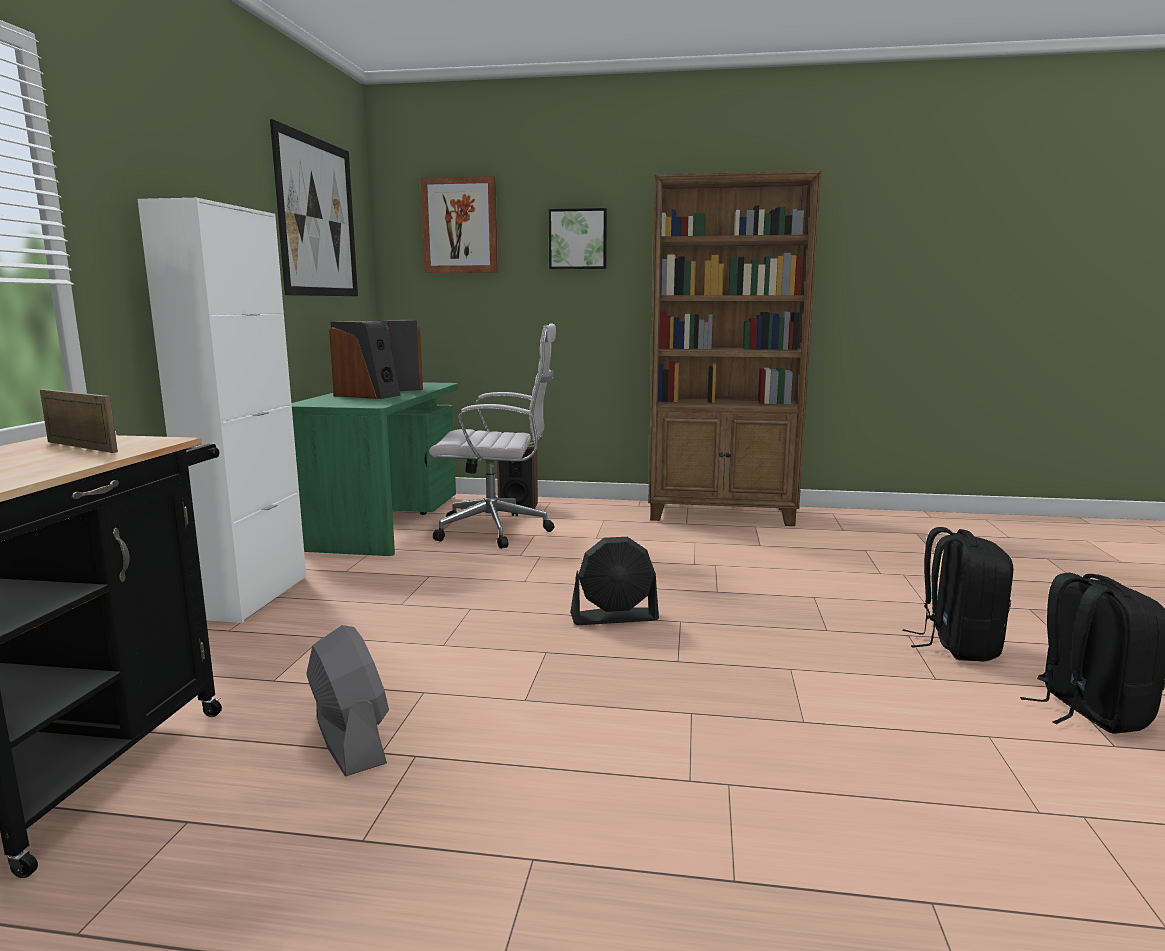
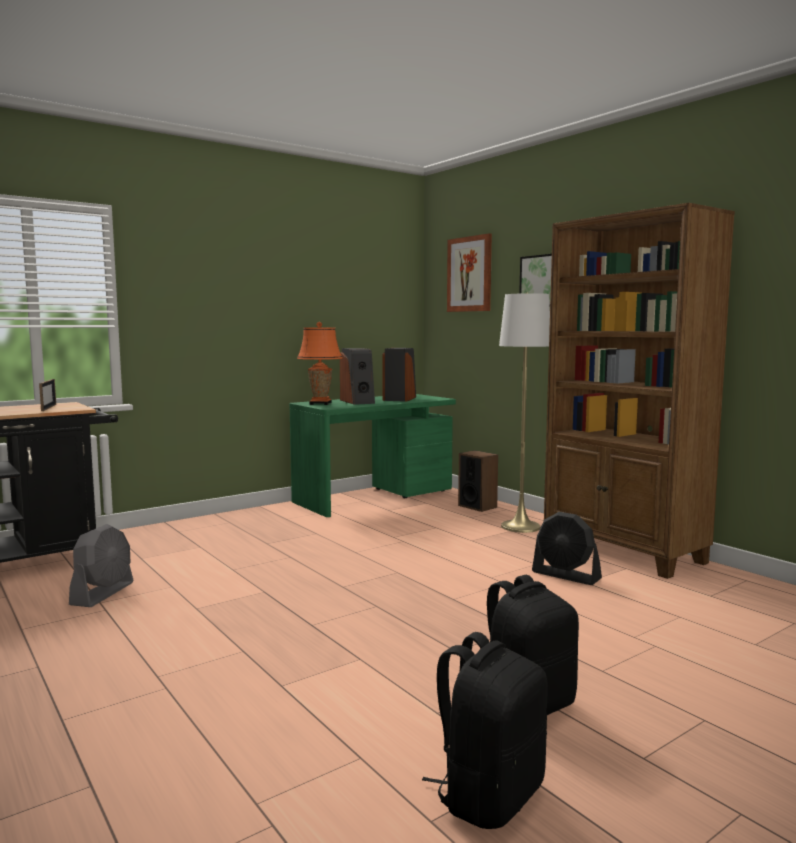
camera: 45 degrees right, 5 degrees down
(252, 597) = (221, 519): white cabinet -> none
(318, 218) = (351, 277): picture -> none
(333, 402) = (320, 403): none -> orange table lamp
(498, 530) = (421, 519): white office chair -> none
(602, 514) = (520, 526): none -> white floor lamp
(614, 617) = (346, 589): black fan -> black fan (566, 575)

